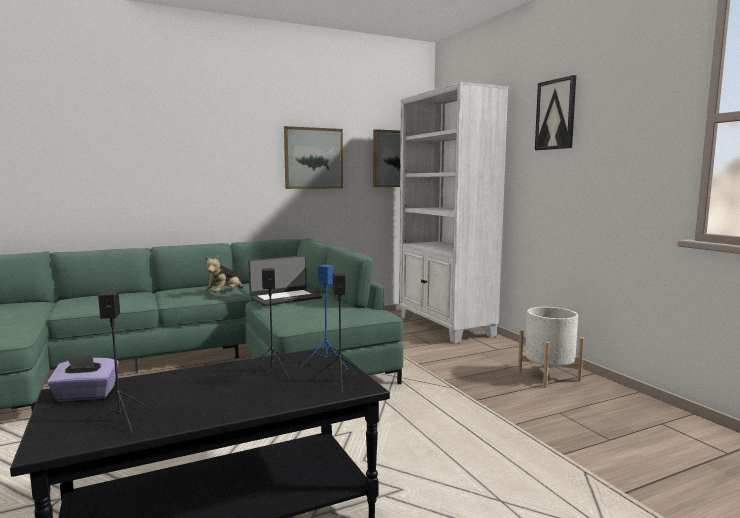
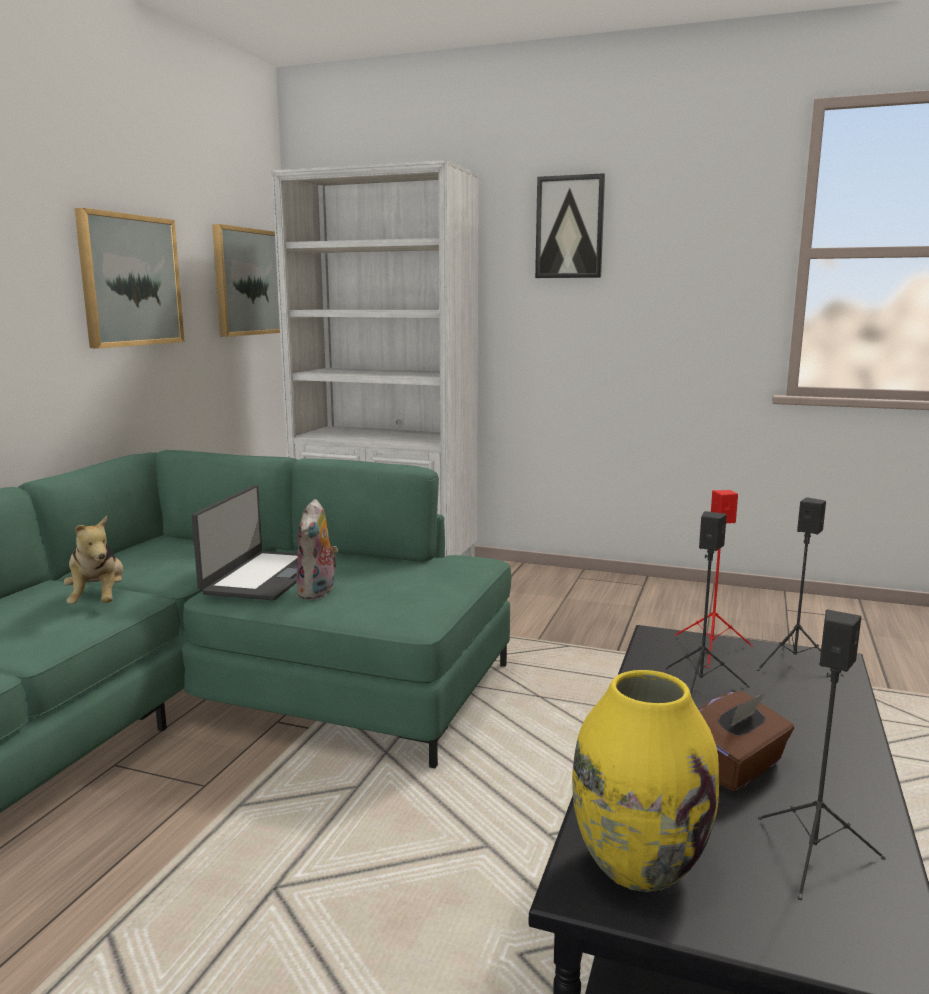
camera: 45 degrees left, 5 degrees up
(85, 395) = (638, 864): purple tissue box -> yellow vase
(190, 393) = (736, 767): none -> brown tissue box
(285, 307) = (318, 592): none -> plush toy
(325, 363) = (711, 649): blue speaker -> red speaker
(548, 376) = (619, 593): white planter -> none

